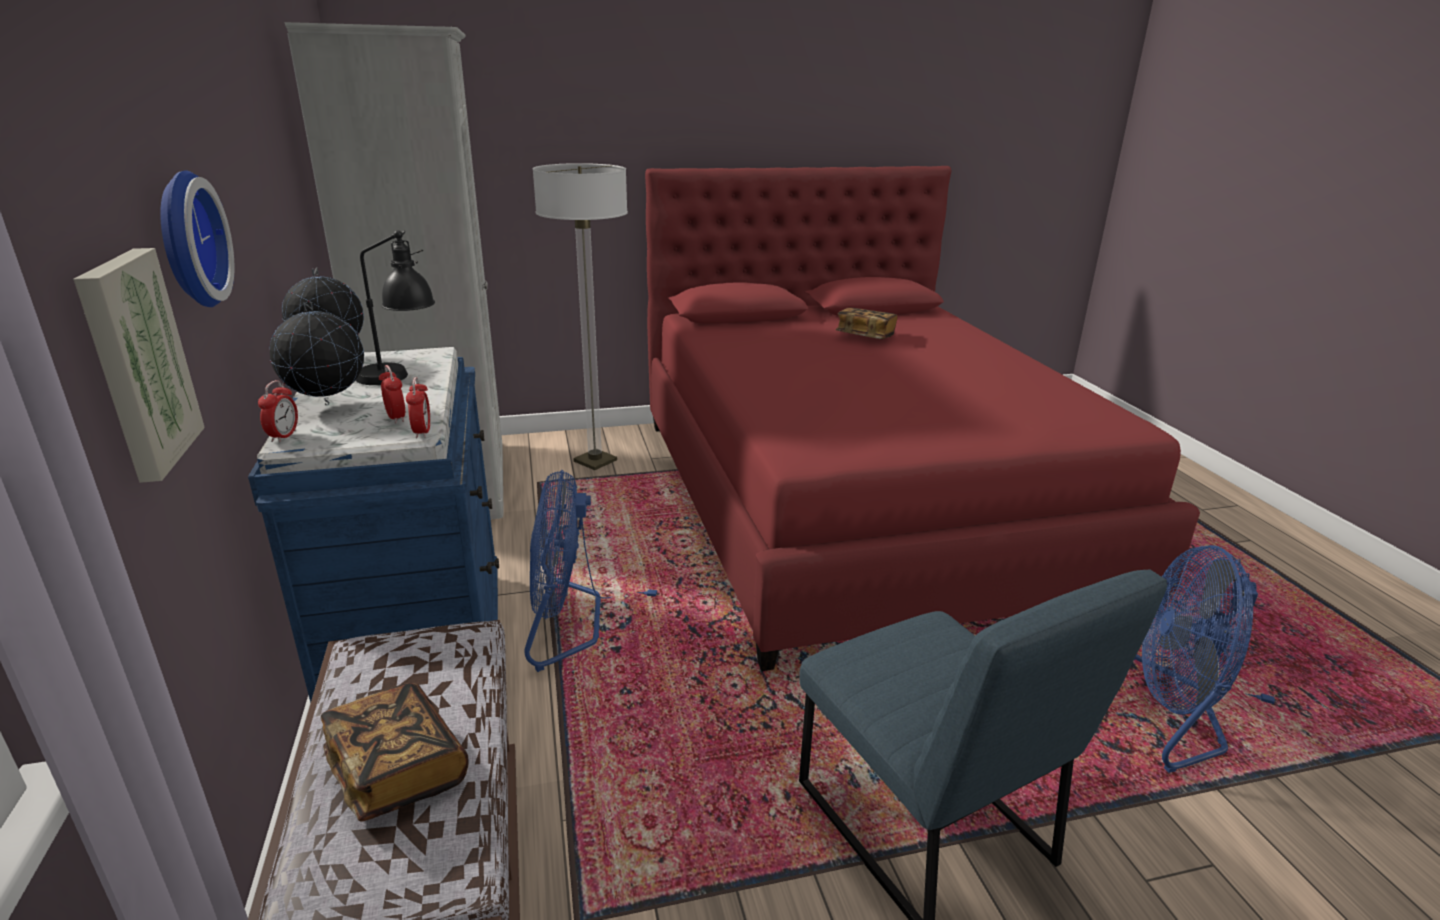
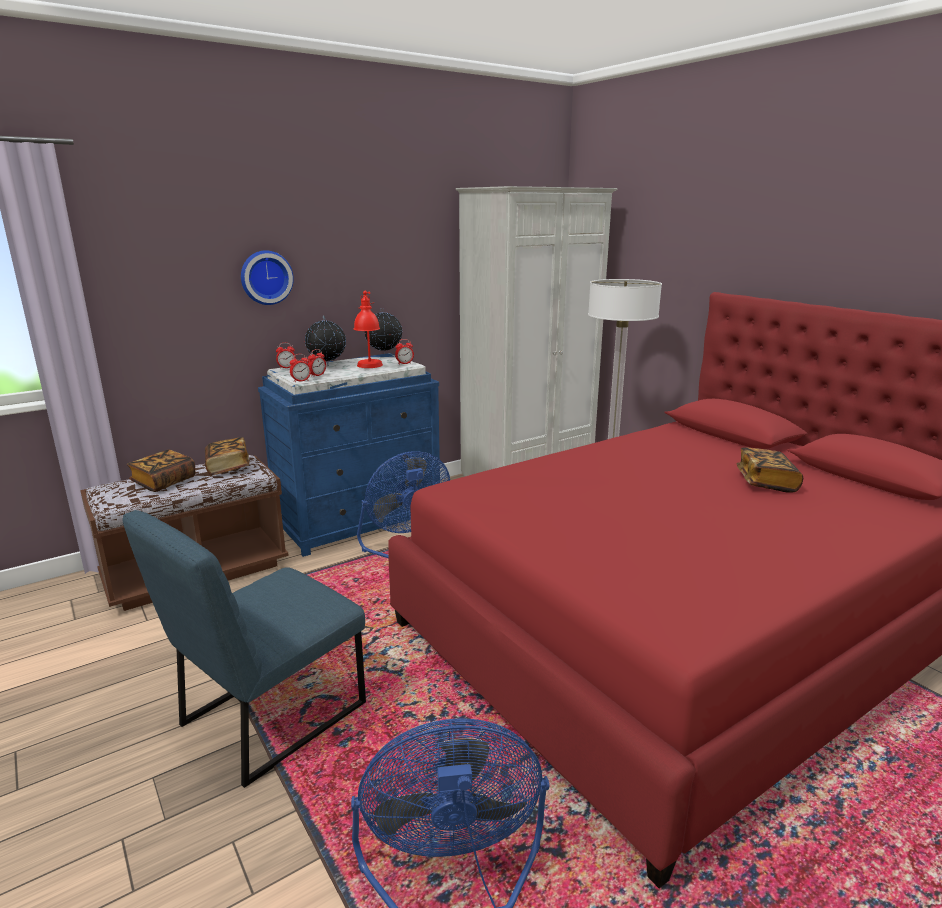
camera: 70 degrees right, 5 degrees down
(136, 363) = (195, 311): picture -> none
(401, 378) = (370, 367): black table lamp -> red table lamp
(401, 670) = (228, 467): none -> book
(421, 355) = (404, 363): none -> alarm clock

